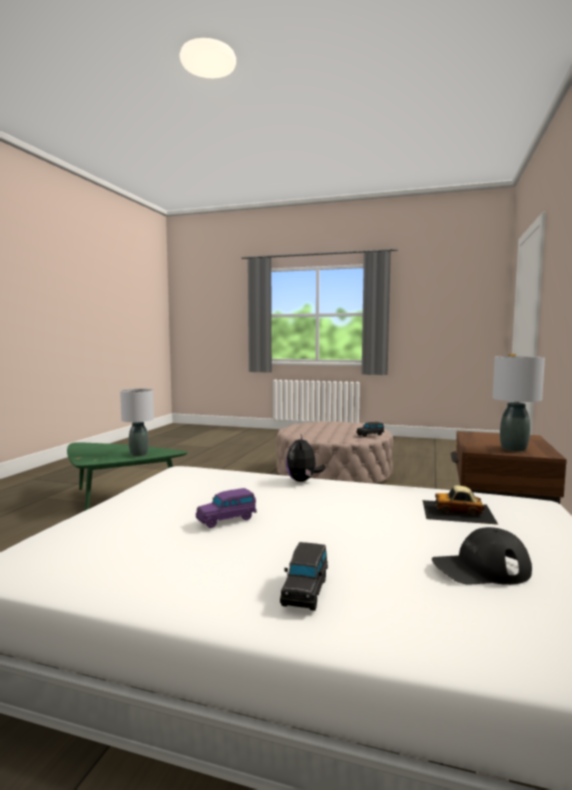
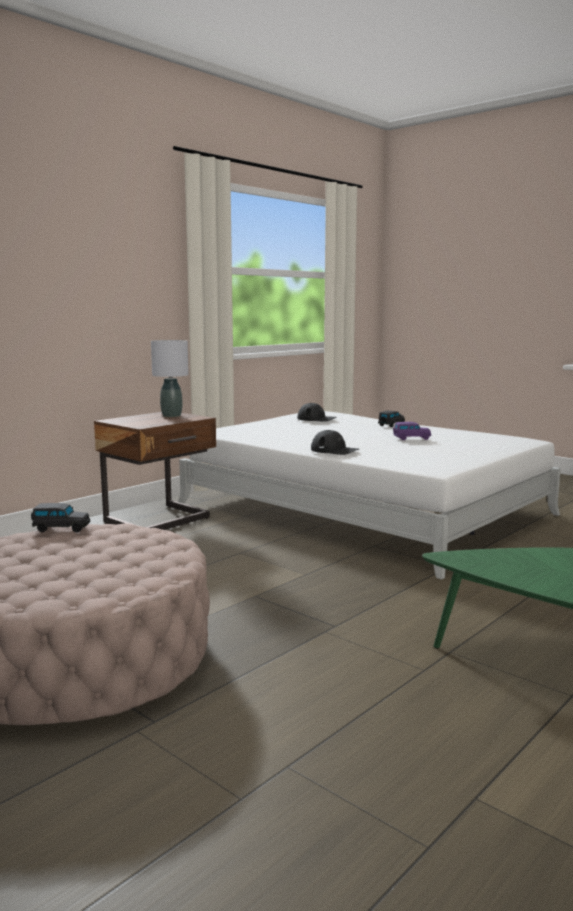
camera: 155 degrees left, 5 degrees up
(138, 454) = (513, 558): grey table lamp -> none
(303, 481) = (334, 450): plush toy -> black cap
(458, 511) = (270, 432): toy car -> none

